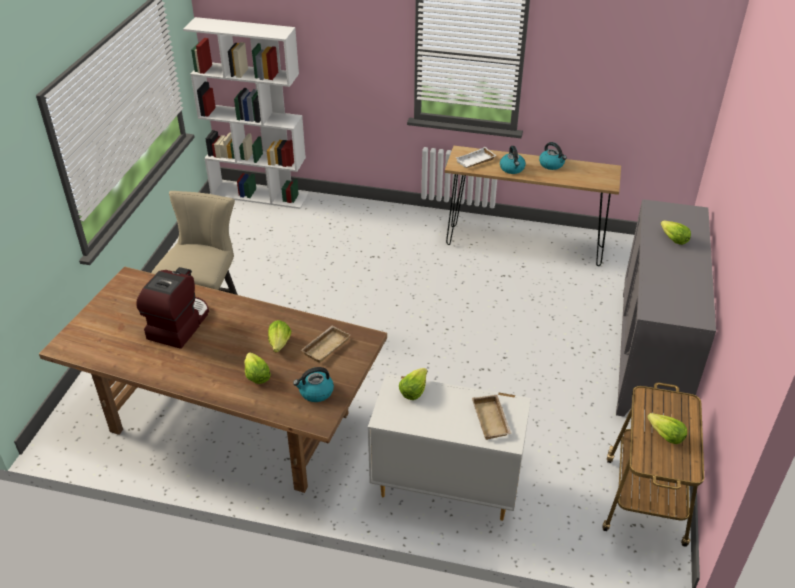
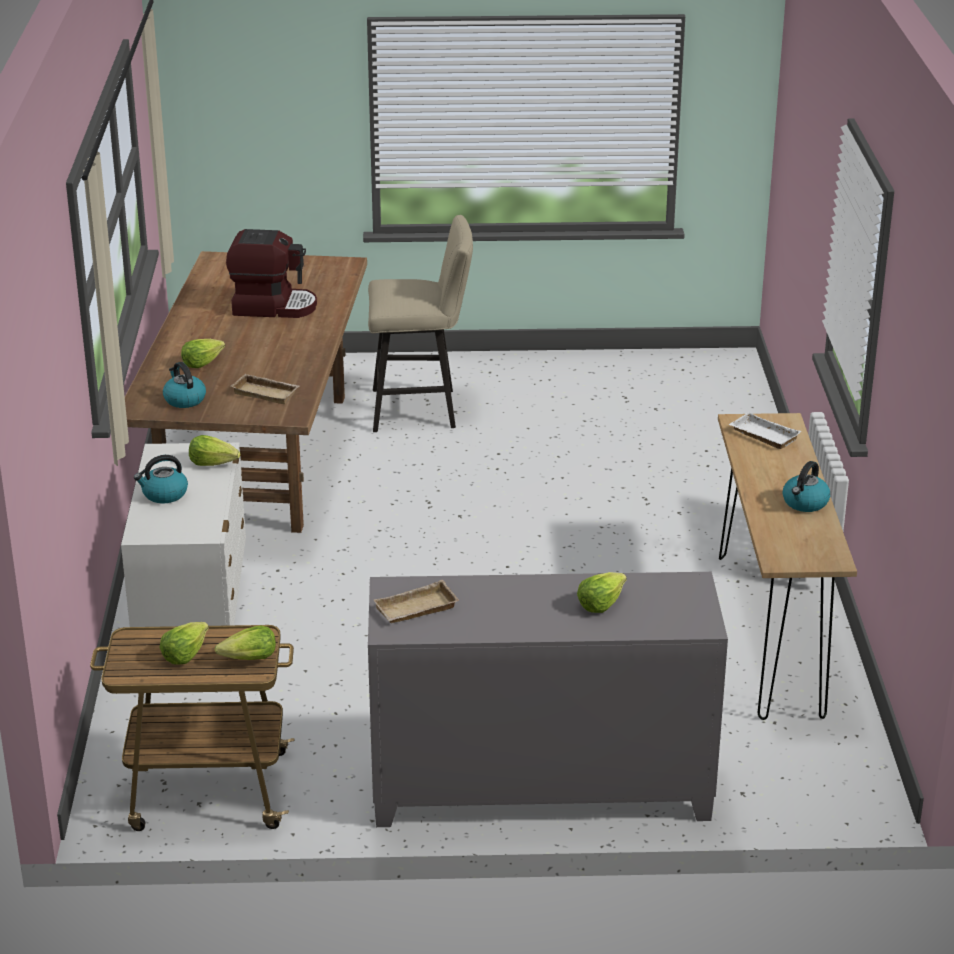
camera: 75 degrees right, 10 degrees down
(260, 195) = (738, 384): white bookcase -> none
(280, 343) = (261, 366): lettuce -> lettuce (249, 659)
(492, 420) = (174, 520): beige tray -> beige tray (416, 610)
(512, 169) = (763, 469): kettle -> kettle (164, 494)

